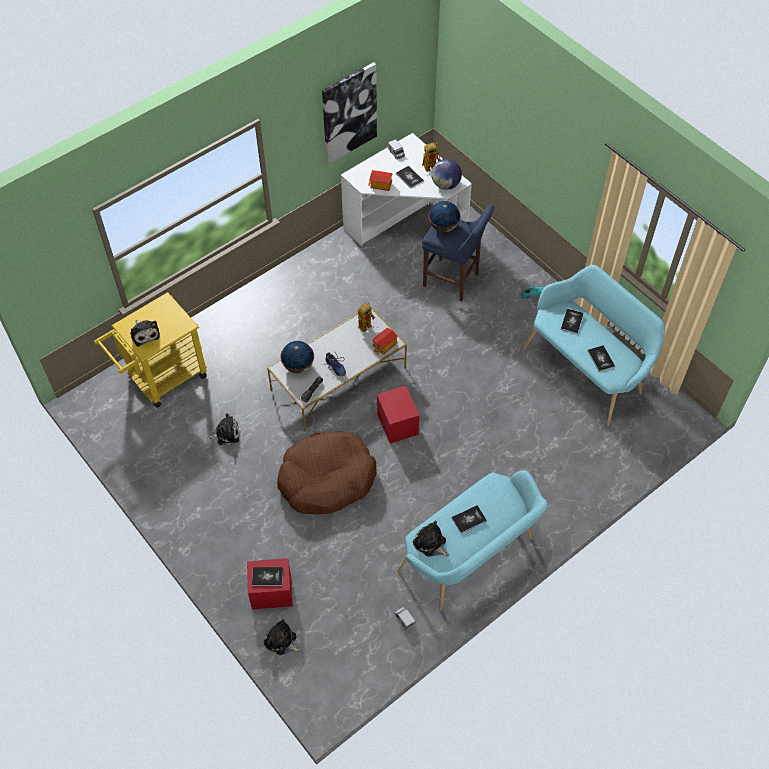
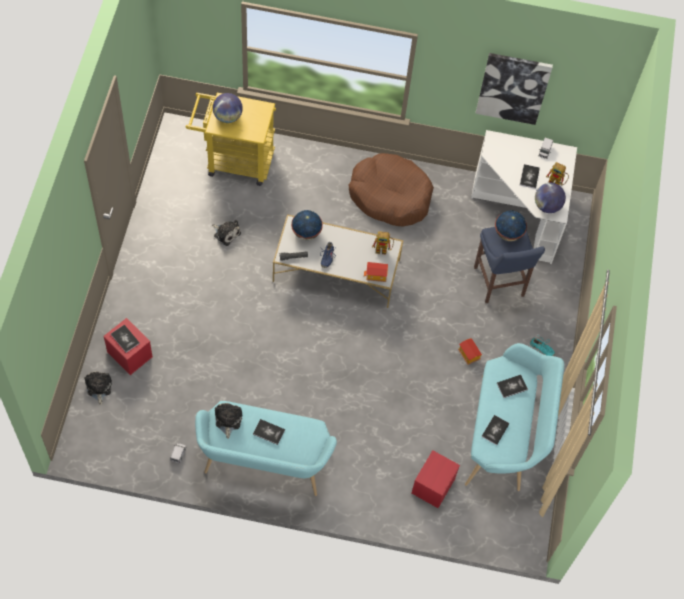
camera: 45 degrees right, 5 degrees up
(144, 333) = (228, 117): plush toy -> globe
(326, 479) = (246, 324): brown dog bed -> brown dog bed (390, 196)
(380, 186) = (501, 163): toy house -> toy house (468, 355)
(398, 424) = (333, 337): red storage box -> red storage box (433, 486)

